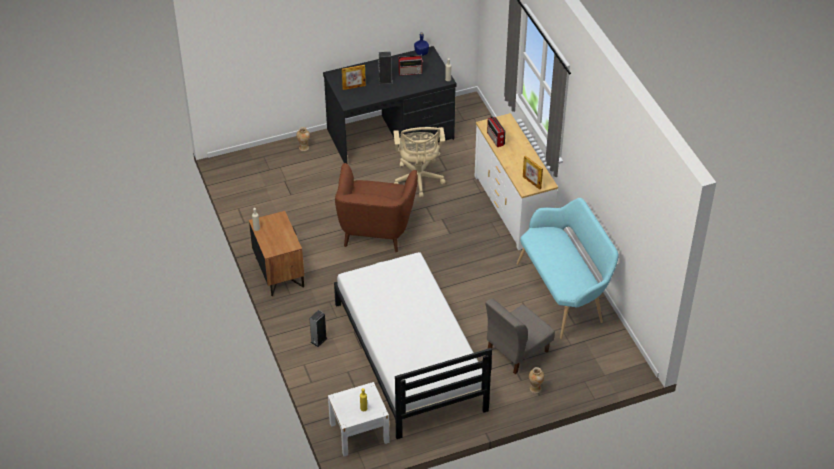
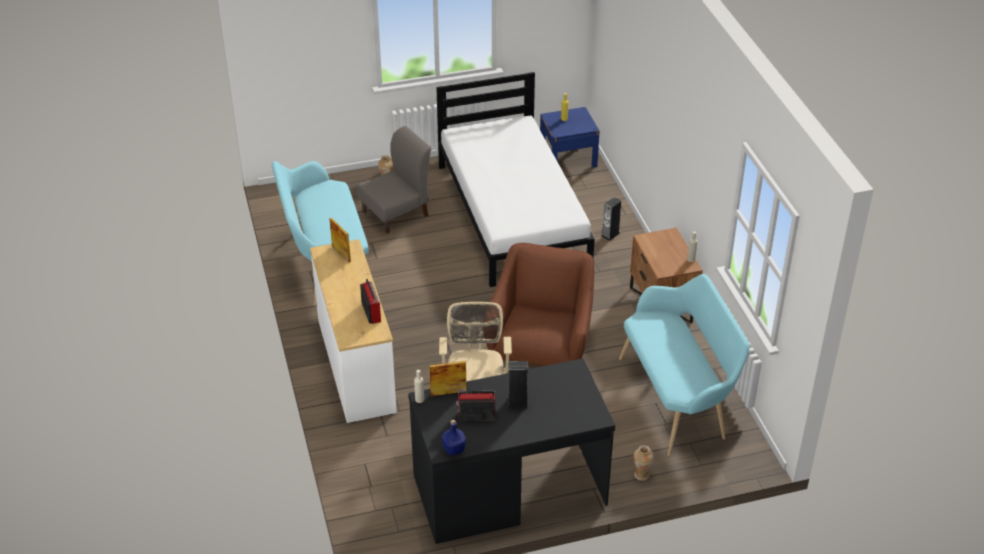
camera: 175 degrees left, 5 degrees down
(274, 199) = (677, 398): none -> turquoise bench
(354, 87) = (566, 394): picture frame -> picture frame (448, 392)
(359, 432) = (568, 158): white nightstand -> blue nightstand

